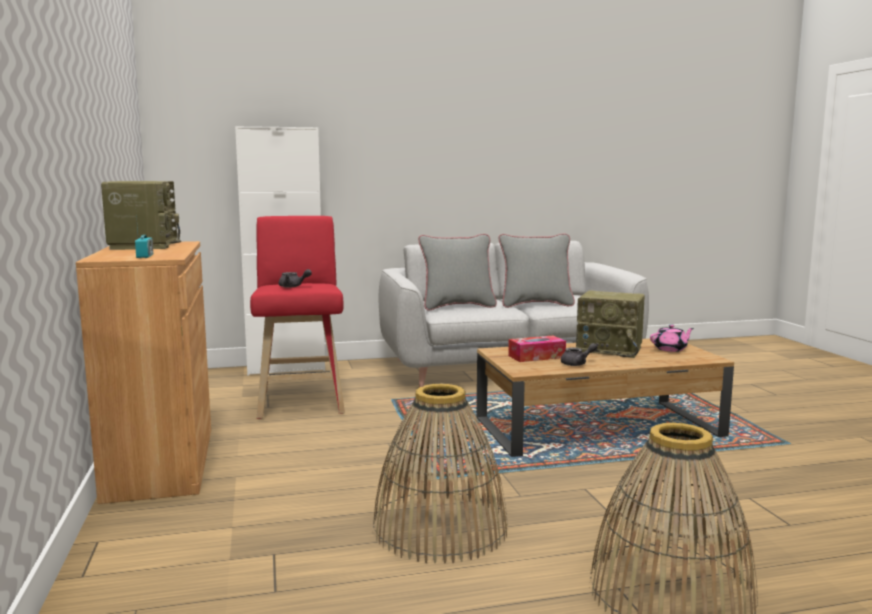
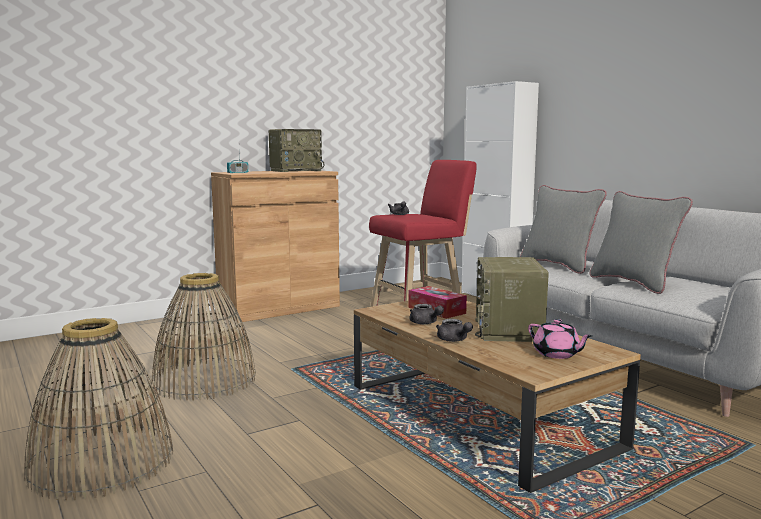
camera: 70 degrees right, 0 degrees up
(631, 363) = (454, 340): none -> grey teapot

